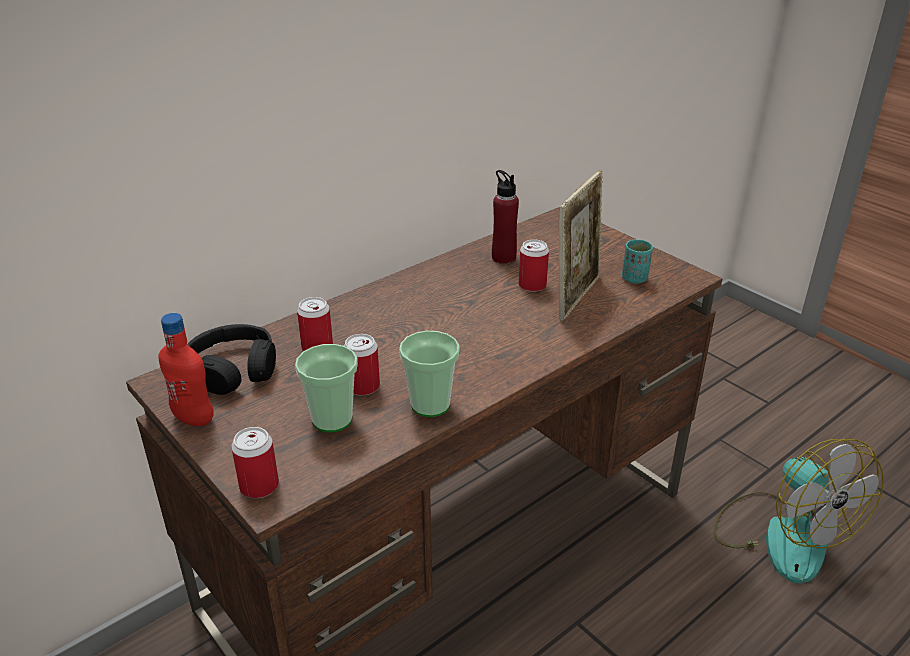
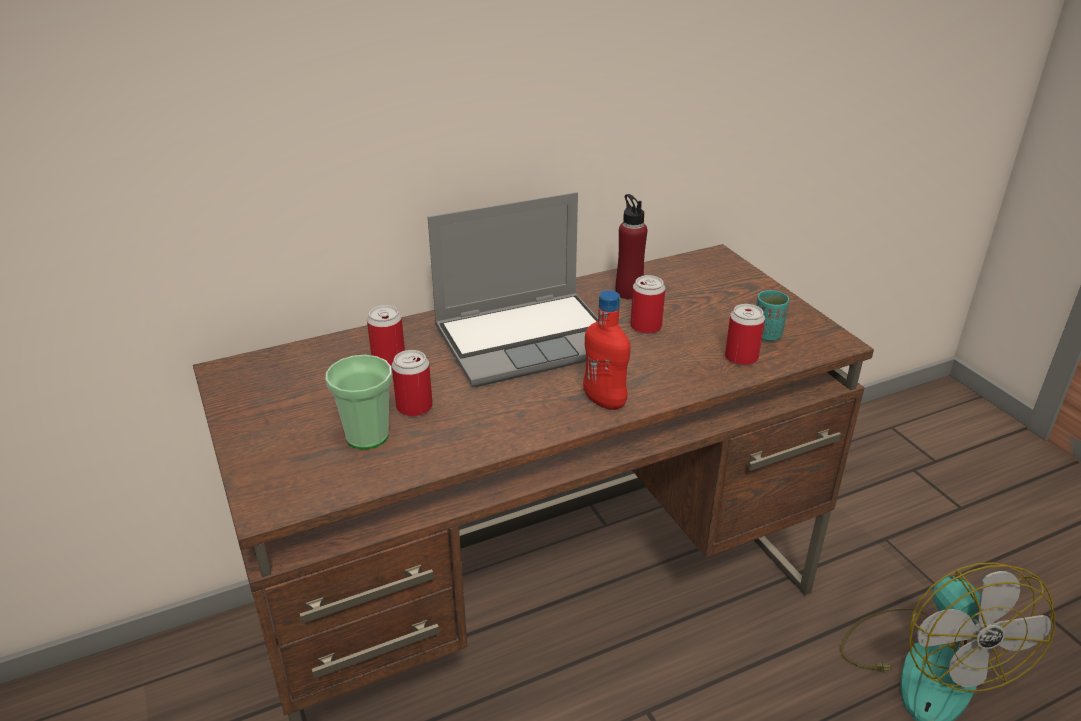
camera: 15 degrees right, 0 degrees up
(194, 418) = (235, 412): red bottle -> red bottle (604, 401)
(233, 370) = (296, 370): black headphones -> none
(259, 486) = (263, 491): can -> can (741, 358)
(430, 405) = (474, 438): cup -> none
(435, 311) = (527, 339): none -> laptop
(576, 296) = (690, 345): picture frame -> none

